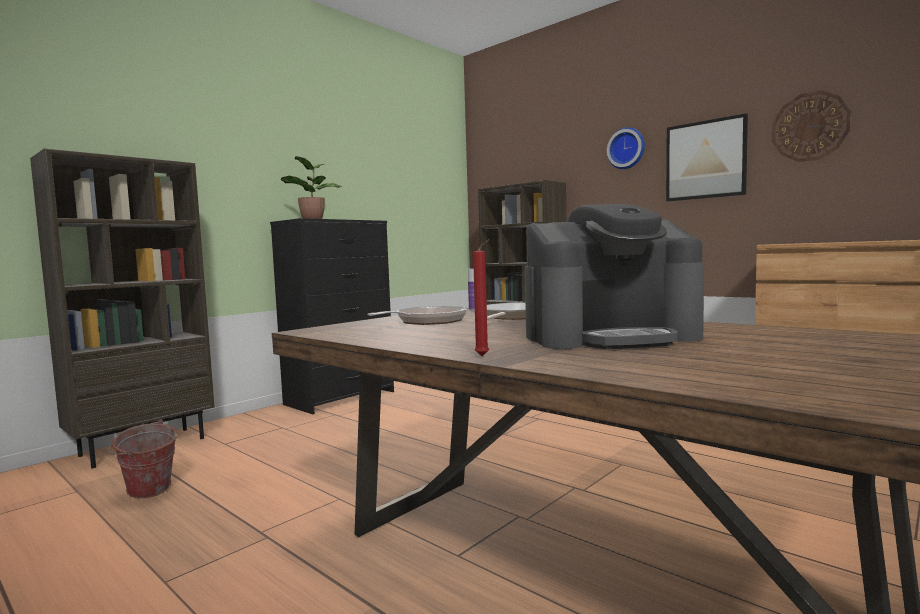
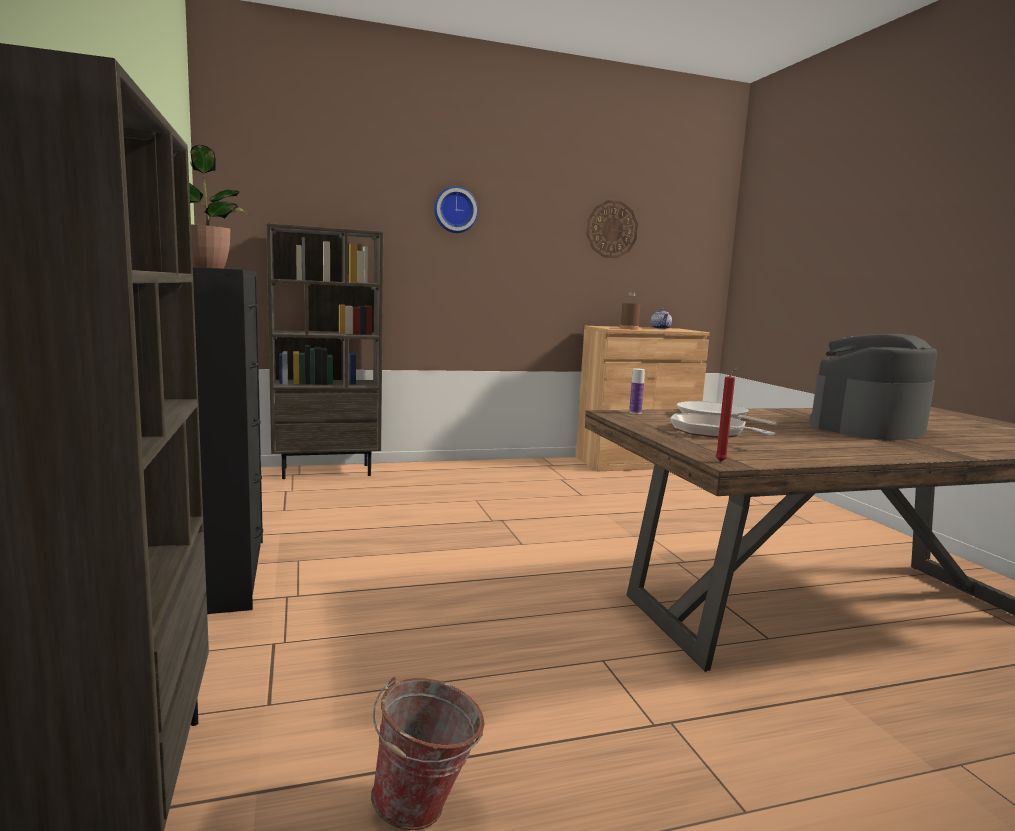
camera: 60 degrees left, 5 degrees up
(484, 356) = (940, 455): red candle -> red candle (722, 461)
(610, 337) = (867, 428): coffee machine -> coffee machine turned 150 degrees counterclockwise
(705, 160) = (533, 240): picture -> none
(802, 243) = (629, 328): none -> brown bottle
(876, 240) = (661, 328): none -> teapot

